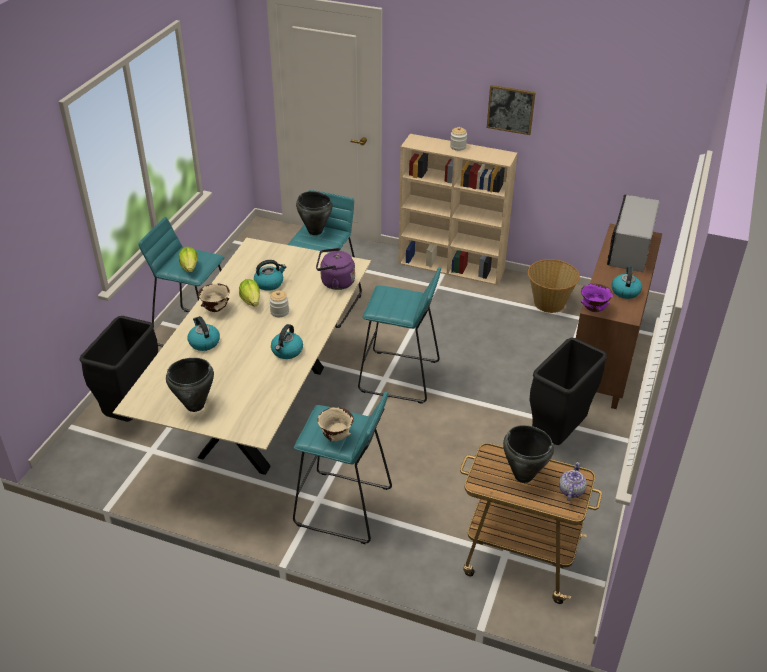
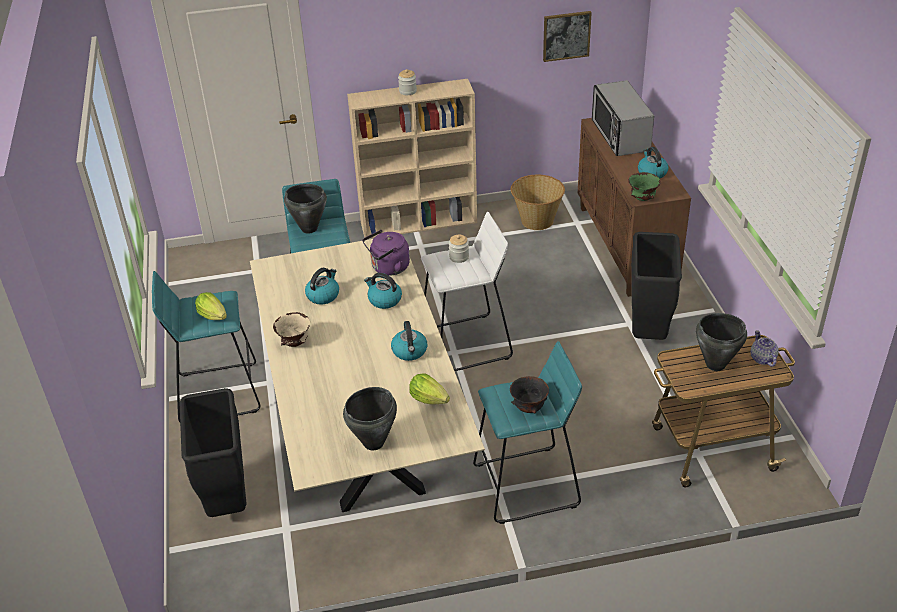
camera: 30 degrees left, 0 degrees up
(204, 342) = (317, 380): kettle -> kettle (384, 300)
(251, 301) = (323, 320): lettuce -> lettuce (428, 399)
(279, 312) = (362, 318): jar -> jar (459, 257)
(336, 436) = (528, 408): beige bowl -> black bowl
(400, 377) = (466, 344): turquoise stool -> white stool
(511, 109) = (453, 35): picture -> picture (566, 35)
(593, 309) = (642, 198): purple bowl -> green bowl

